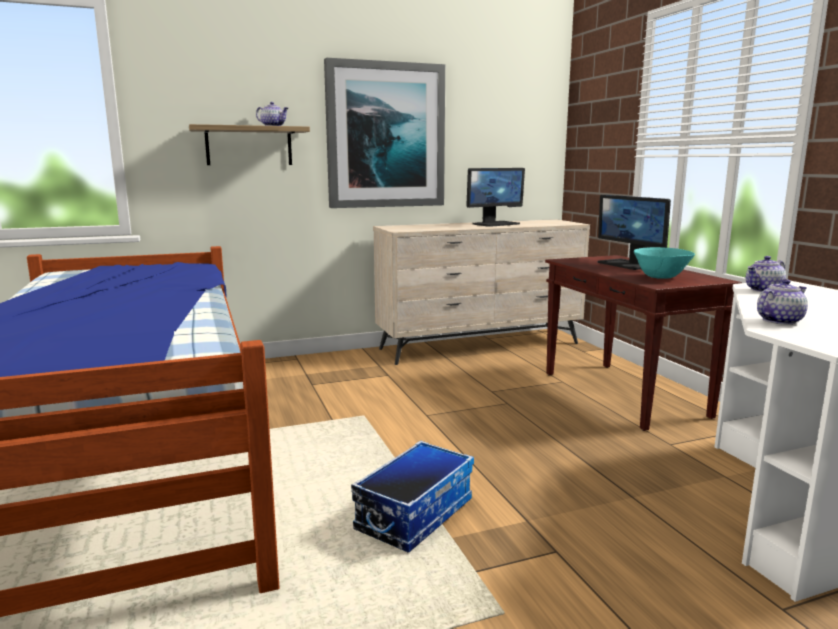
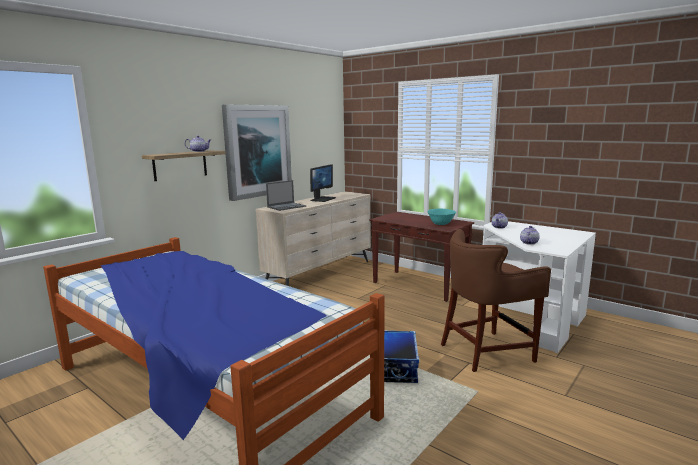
camera: 30 degrees left, 0 degrees up
(419, 227) = (287, 206): none -> laptop
(619, 543) = (487, 352): none -> brown stool
(628, 264) = (413, 217): monitor -> none

